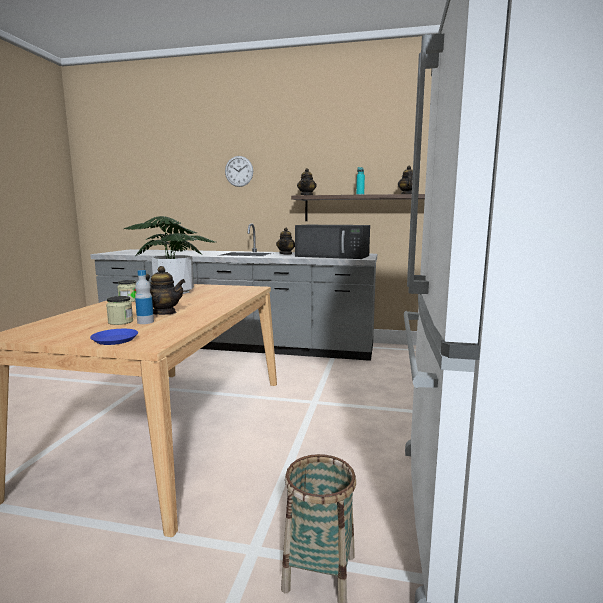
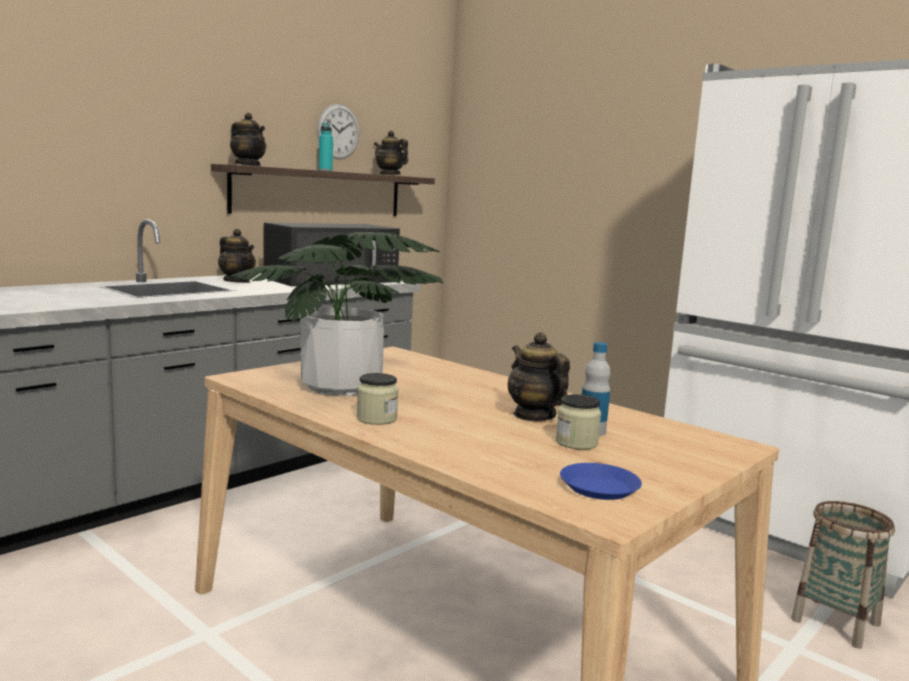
camera: 60 degrees left, 0 degrees up
(115, 340) = (698, 457): blue plate -> blue plate (598, 487)
(164, 313) = (534, 415): teapot -> teapot turned 75 degrees counterclockwise
(239, 171) = (83, 94): wall clock -> wall clock (338, 131)

